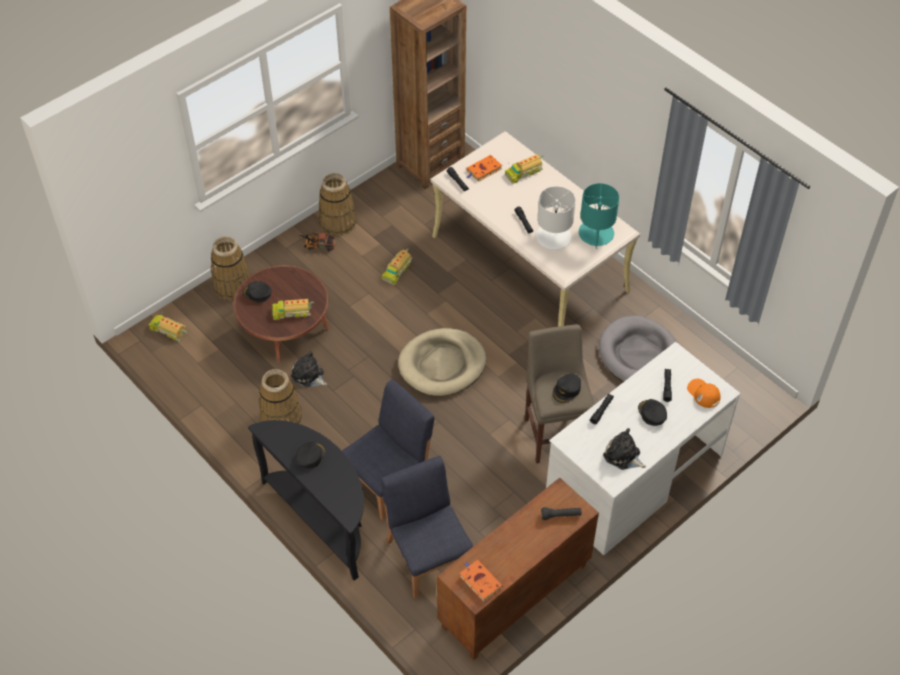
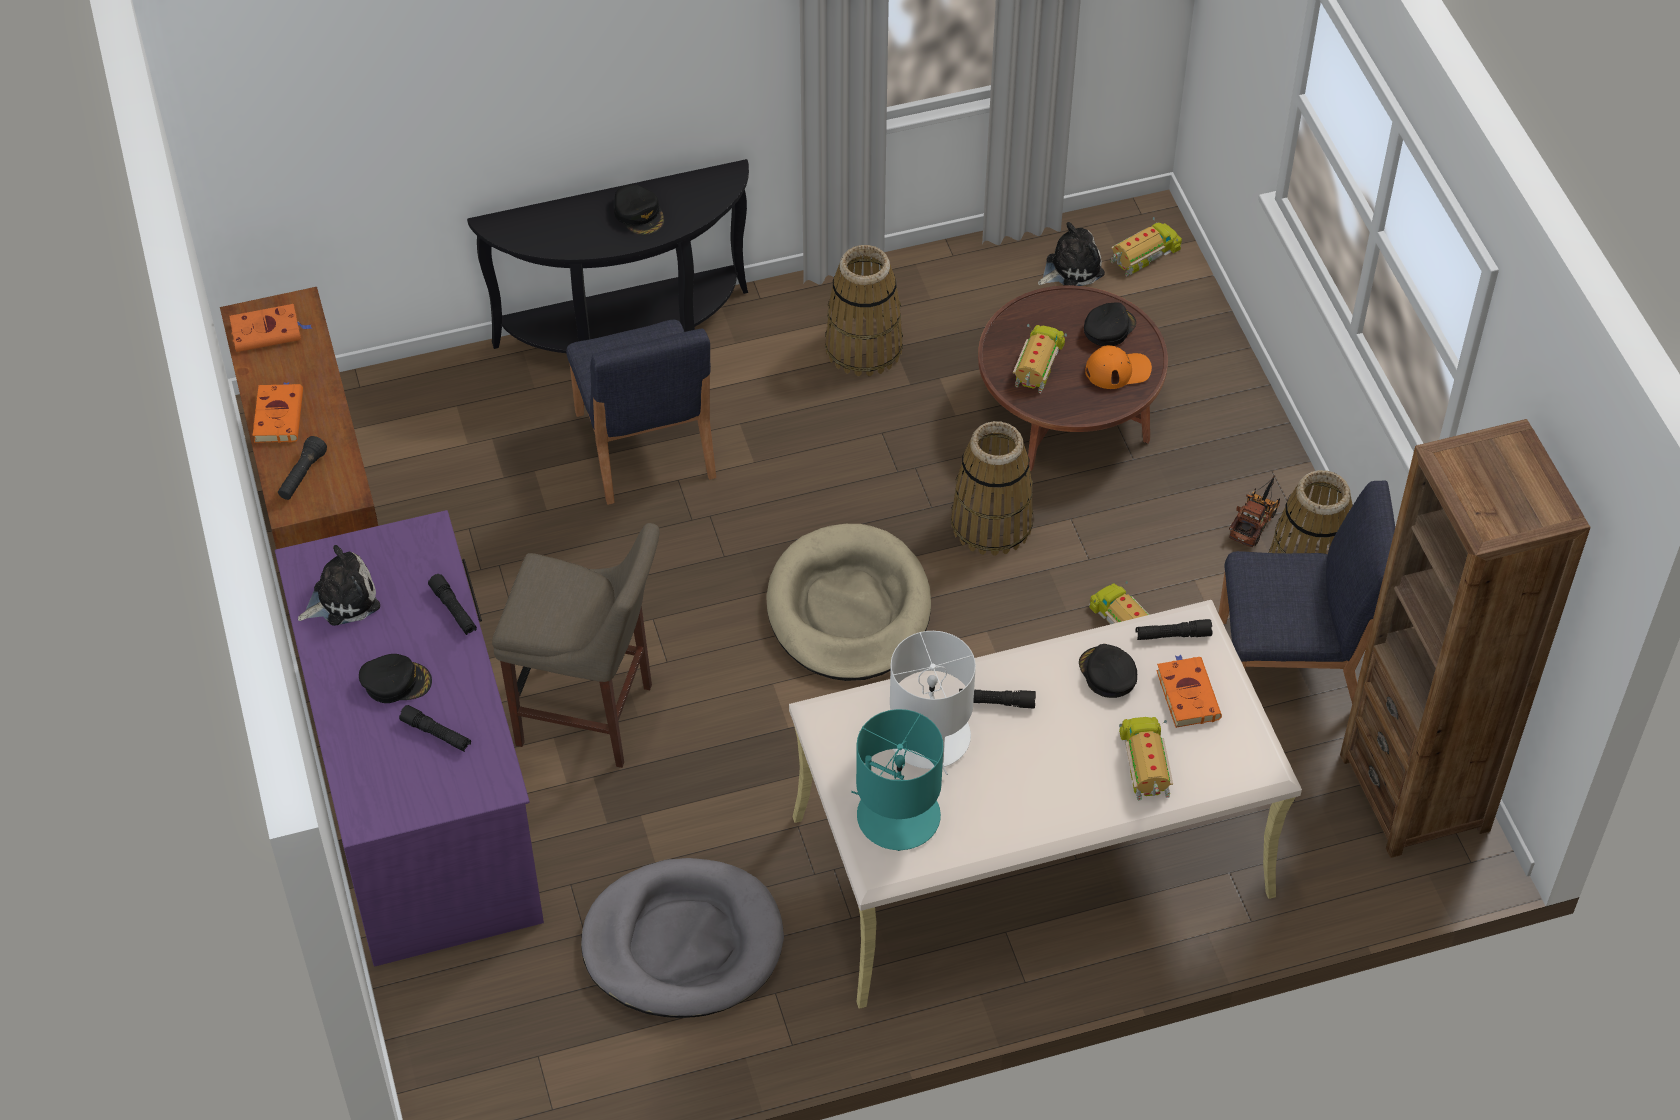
camera: 115 degrees right, 0 degrees up
(232, 285) = (1211, 366): basket -> basket (991, 524)
(309, 376) = (934, 410): plush toy -> plush toy (1071, 268)
(428, 556) = (470, 446): blue chair -> blue chair (1292, 666)
(530, 546) = (278, 415): none -> orange book
(567, 390) = (552, 607): black cap -> black cap (1107, 674)
(633, 477) = (423, 797): white desk -> purple desk
(703, 393) = (382, 784): orange cap -> orange cap (1118, 370)

